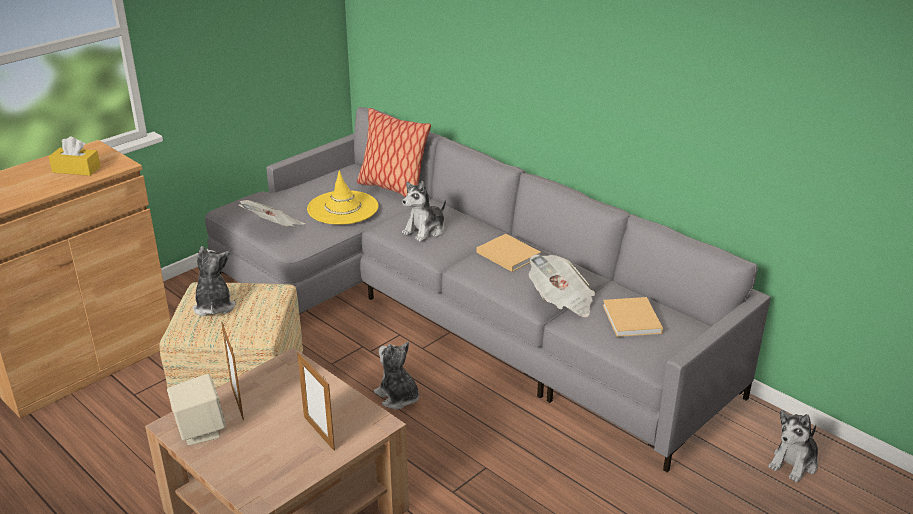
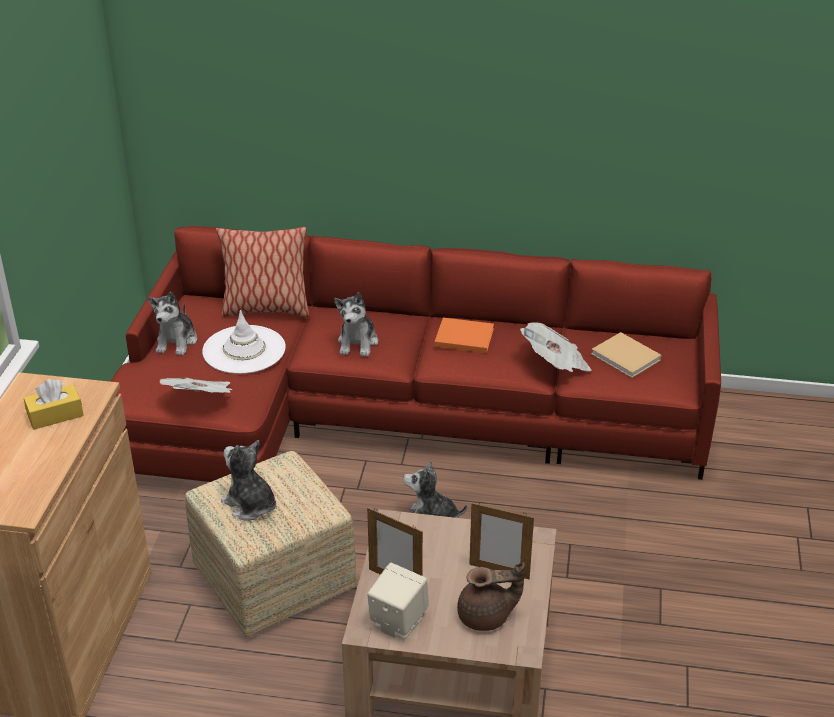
camera: 35 degrees left, 5 degrees up
(265, 461) = (486, 617): none -> brown teapot
(343, 208) = (244, 350): yellow hat -> white hat
(456, 313) = (394, 416): grey sofa -> red sofa
(507, 254) = (462, 337): beige book -> orange book
(794, 463) = (776, 429): plush toy -> plush toy (177, 342)

